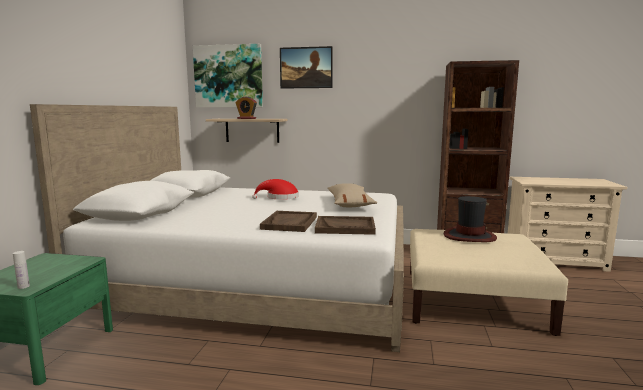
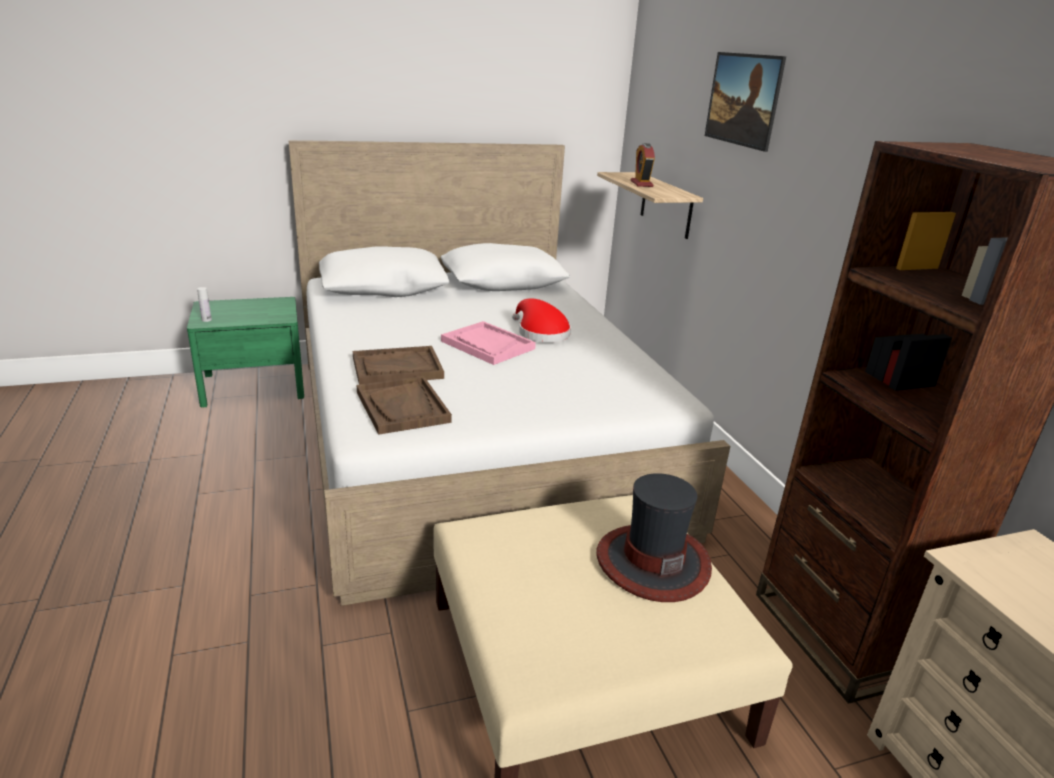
camera: 60 degrees right, 15 degrees up
(228, 76) = (660, 100): picture -> none
(282, 206) = (487, 345): none -> pink tray
(350, 203) = (559, 386): beige pillow -> none

